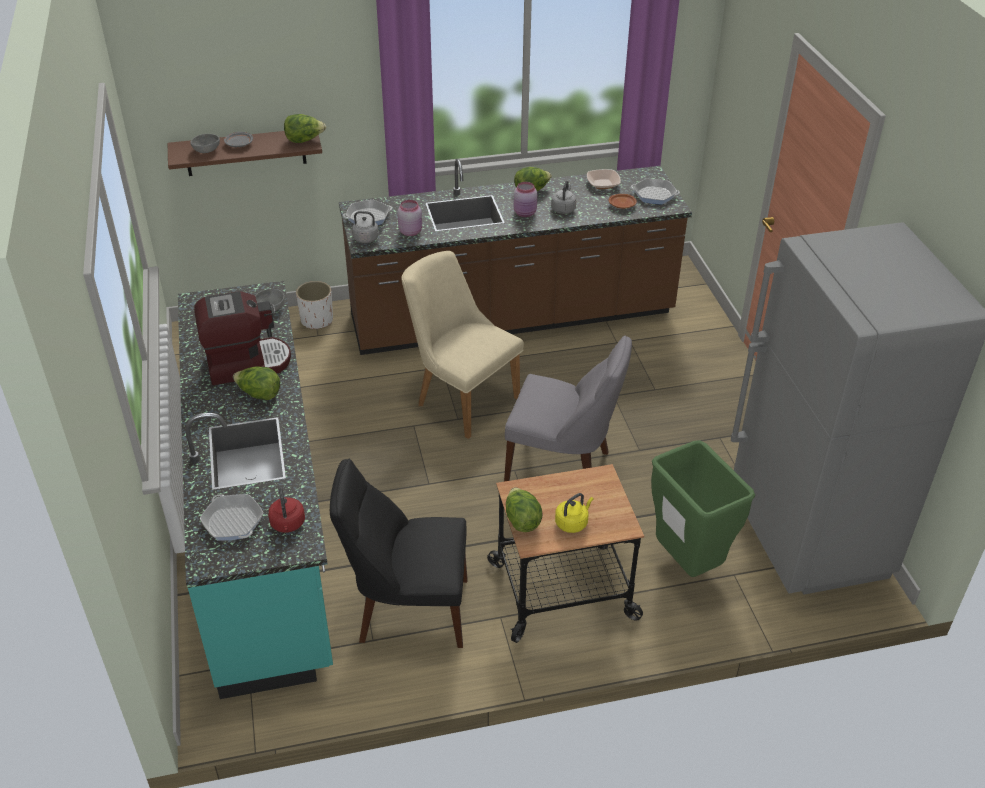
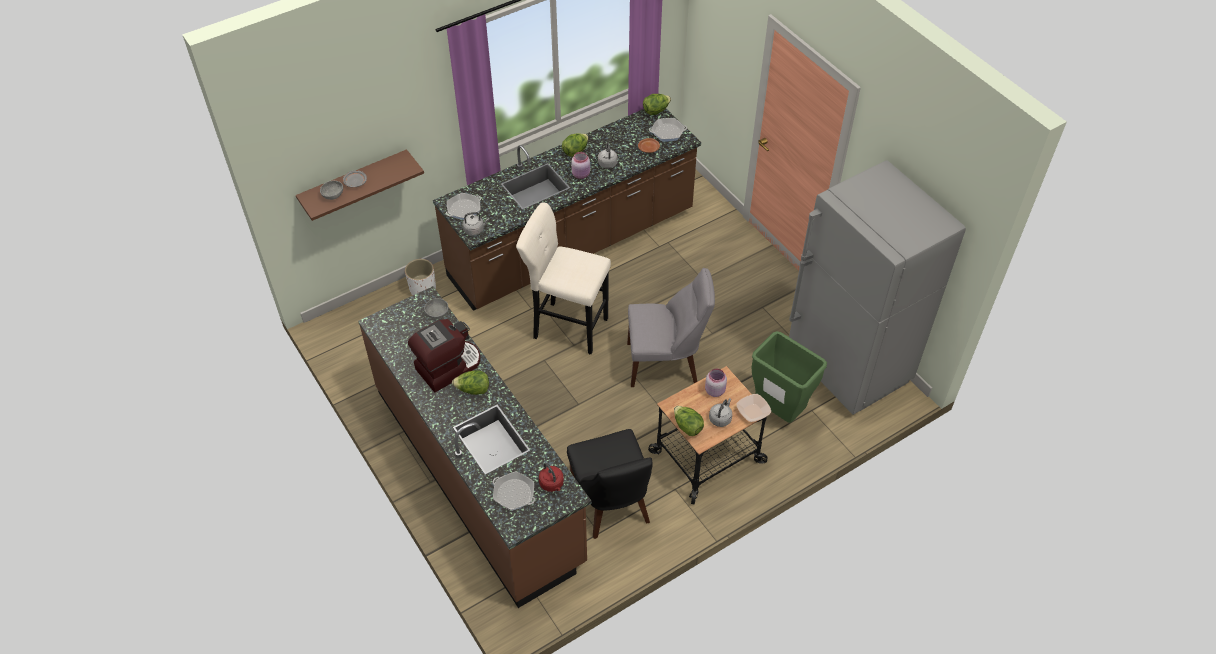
camera: 20 degrees left, 10 degrees up
(264, 527) = (479, 474): turquoise counter -> brown counter
(304, 140) = (405, 165): lettuce -> lettuce (656, 111)
(408, 610) = (611, 504): black chair -> black chair turned 90 degrees counterclockwise
(410, 231) = (504, 214): pink jar -> pink jar (715, 390)
(460, 398) = (567, 327): beige chair -> beige stool
(572, 523) = (720, 418): yellow kettle -> grey kettle
(603, 184) = (625, 131): bowl -> bowl (753, 411)

